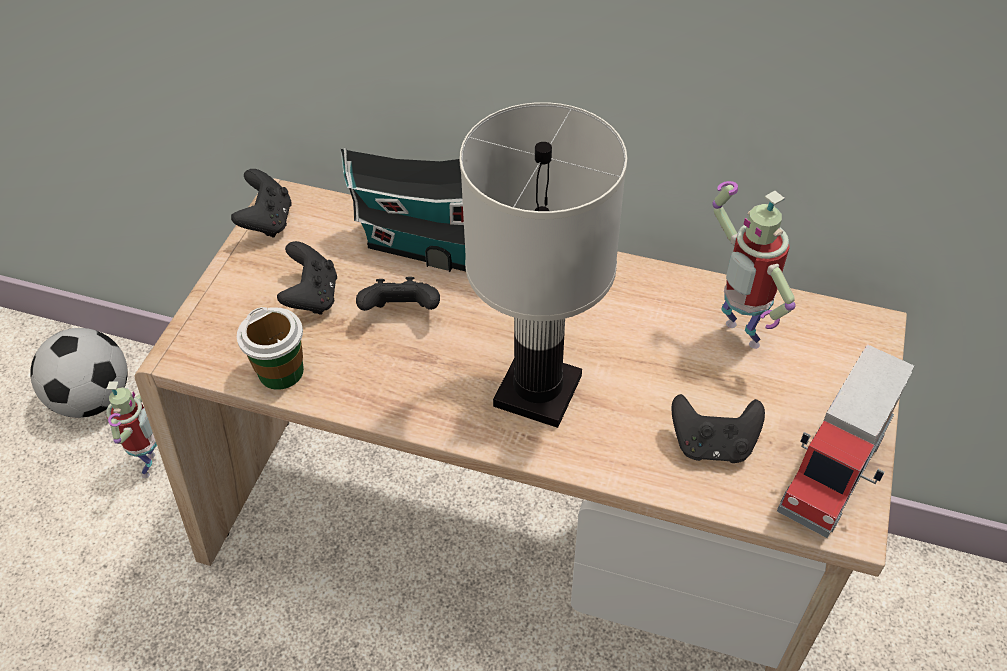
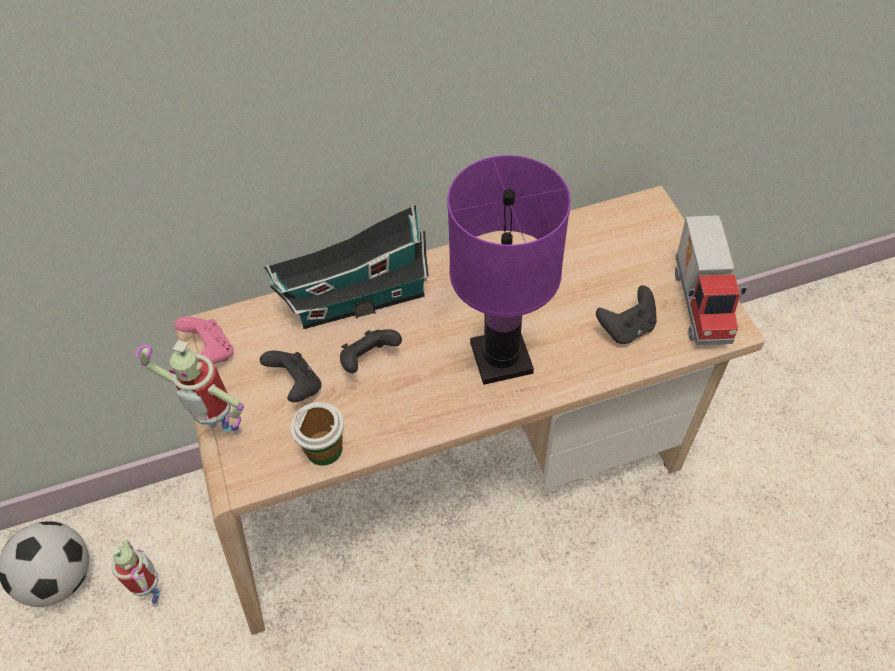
camera: 35 degrees left, 5 degrees up
(267, 222) = (211, 352): black game controller -> pink game controller
(537, 390) = (500, 357): white table lamp -> purple table lamp
(736, 336) = (584, 253): toy robot -> toy robot (221, 432)

